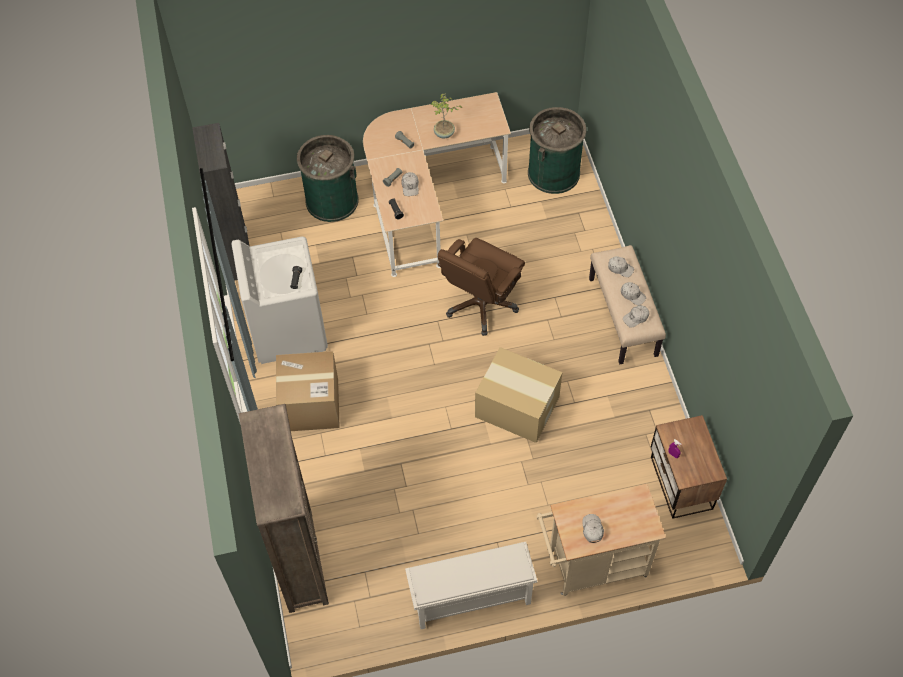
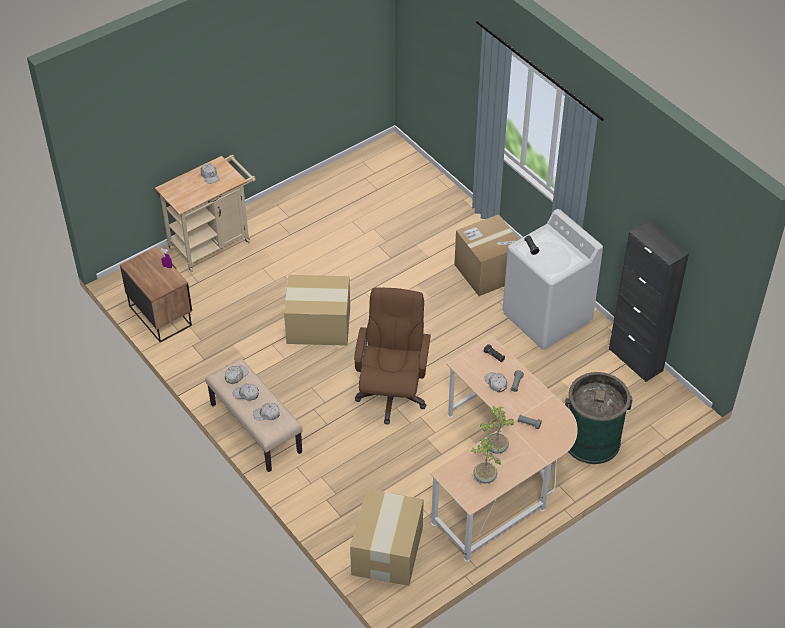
camera: 155 degrees right, 10 degrees down
(300, 560) = (427, 181): brown bookcase -> none
(468, 114) = (484, 477): none -> potted plant
(470, 599) = (293, 197): white shoe rack -> none
(553, 173) = (386, 552): green trash can -> cardboard box

